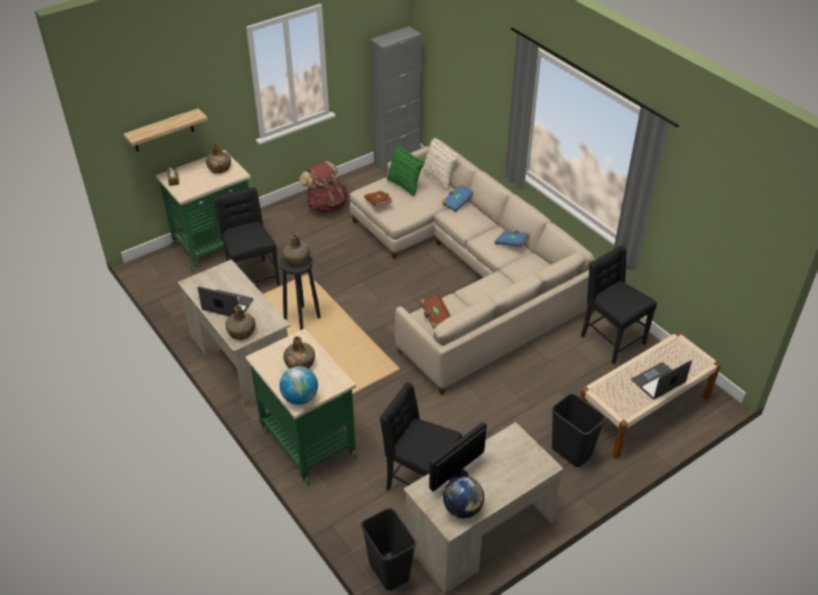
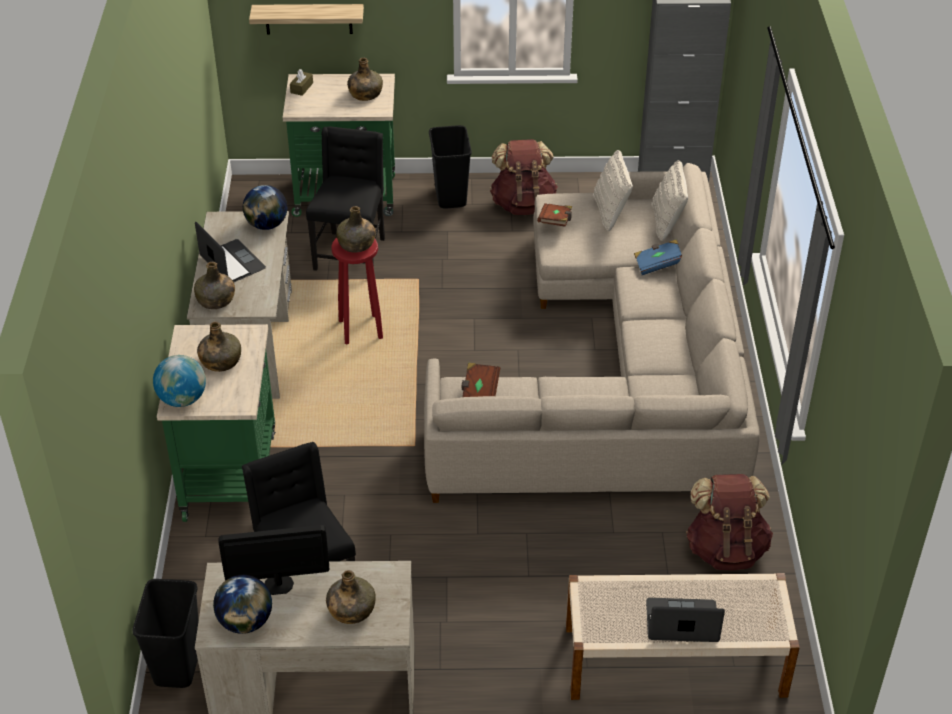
camera: 35 degrees right, 0 degrees up
(226, 273) = (267, 225): none -> globe
(302, 318) = (360, 330): black stool -> red stool
(405, 186) = (610, 214): green pillow -> beige pillow
(512, 243) = (675, 349): blue book -> none
(513, 467) = (351, 610): none -> green bottle
(570, 452) = (521, 658): black trash can -> black trash can (450, 197)
(610, 340) = (726, 549): black chair -> brown backpack

